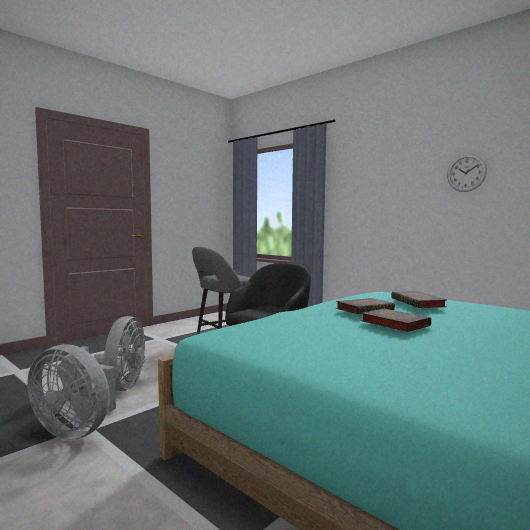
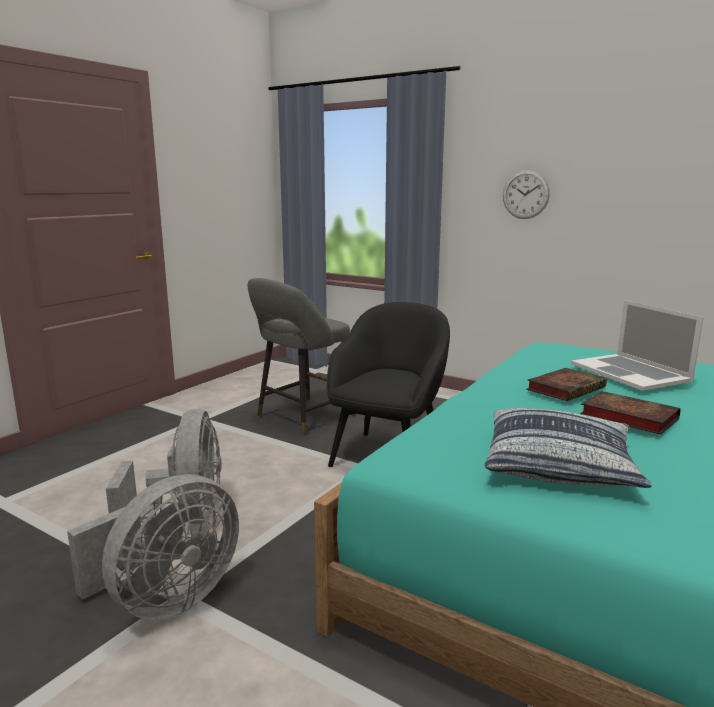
camera: 10 degrees left, 10 degrees up
(76, 430) = (166, 601): grey fan -> grey fan turned 60 degrees counterclockwise
(319, 341) = (559, 464): none -> pillow
(419, 303) = (630, 372): book -> laptop
(466, 173) = (663, 164): wall clock -> wall clock (525, 194)

